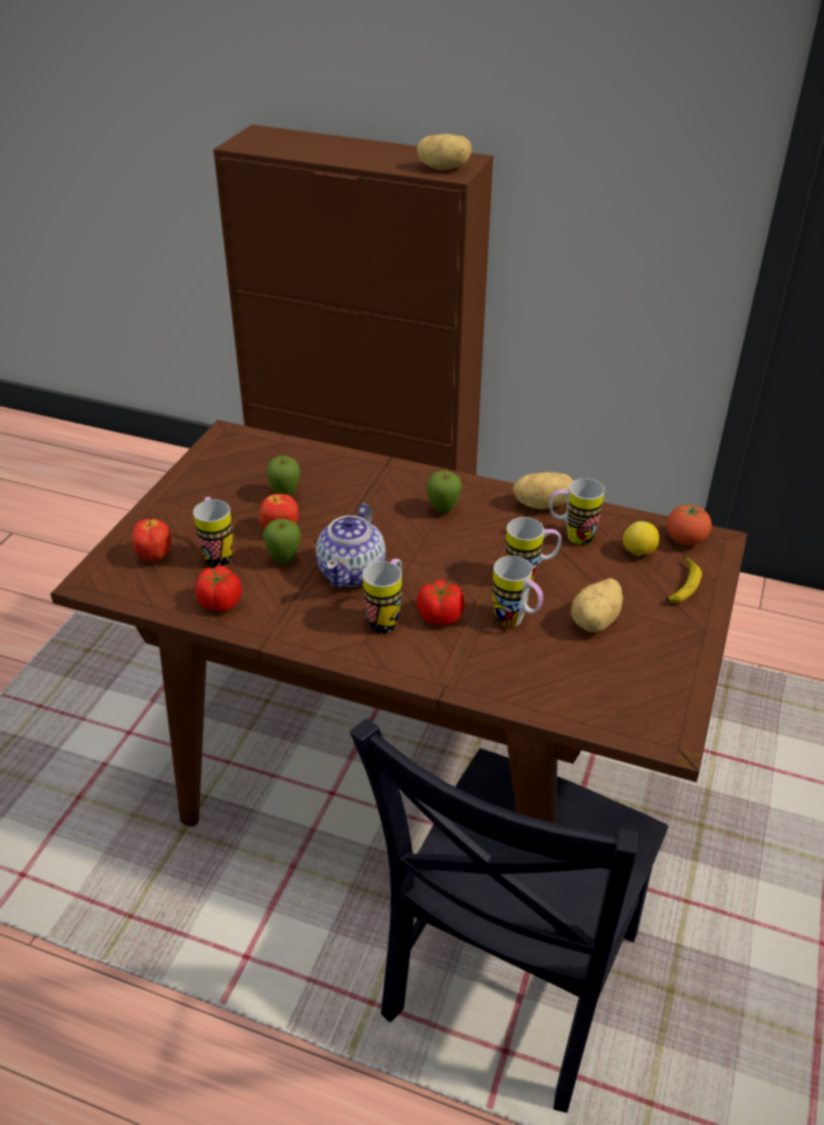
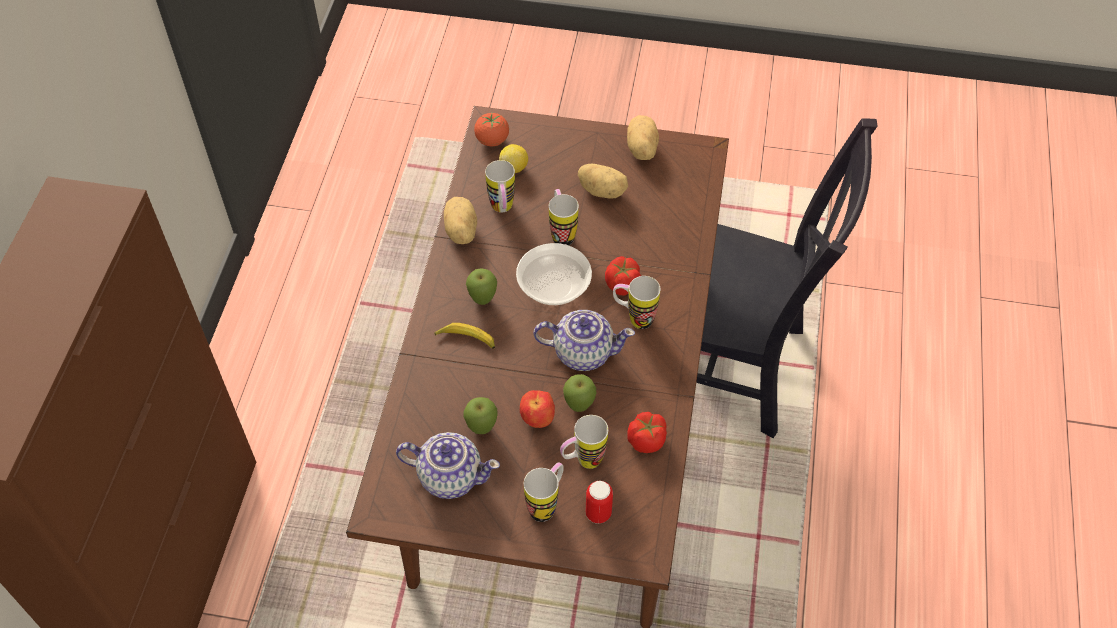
camera: 100 degrees left, 15 degrees up
(154, 557) = (598, 513): apple -> can
(242, 473) = (449, 476): none -> teapot
(444, 168) = (94, 215): potato -> potato (640, 149)
(449, 562) = (554, 286): none -> bowl
(515, 623) = (617, 237): mug -> mug (546, 504)
(682, 585) = (549, 143): banana -> banana (467, 339)

